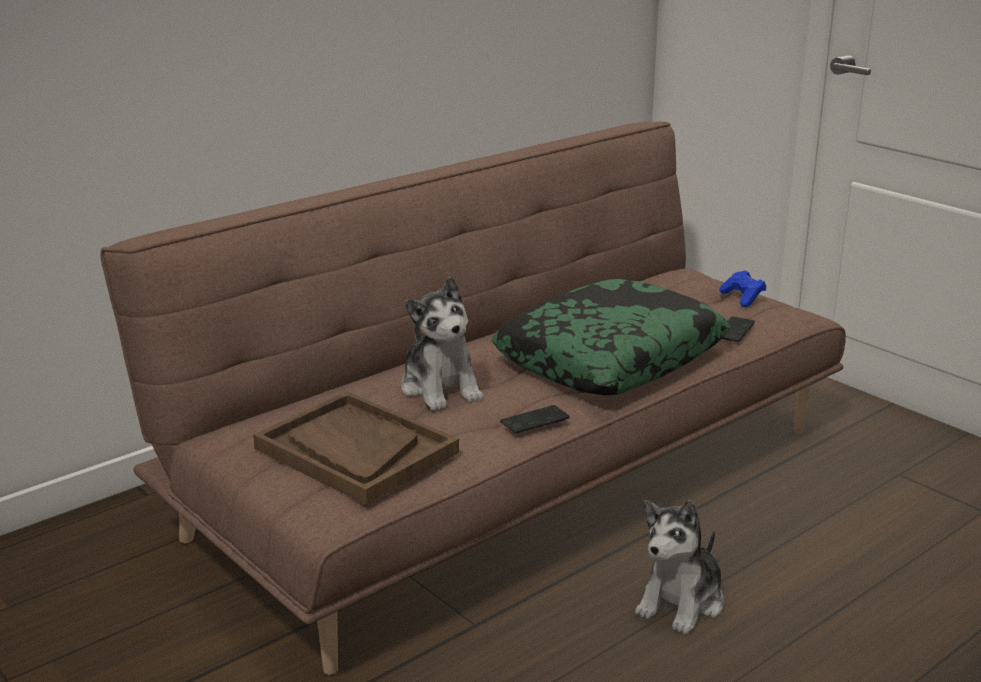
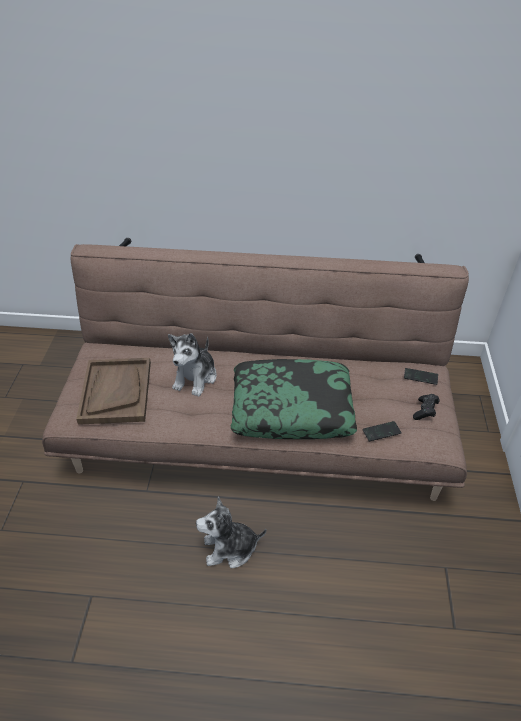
camera: 45 degrees right, 20 degrees up
(535, 421) = (199, 425): phone -> phone (420, 377)
(743, 298) = (425, 411): blue game controller -> black game controller

